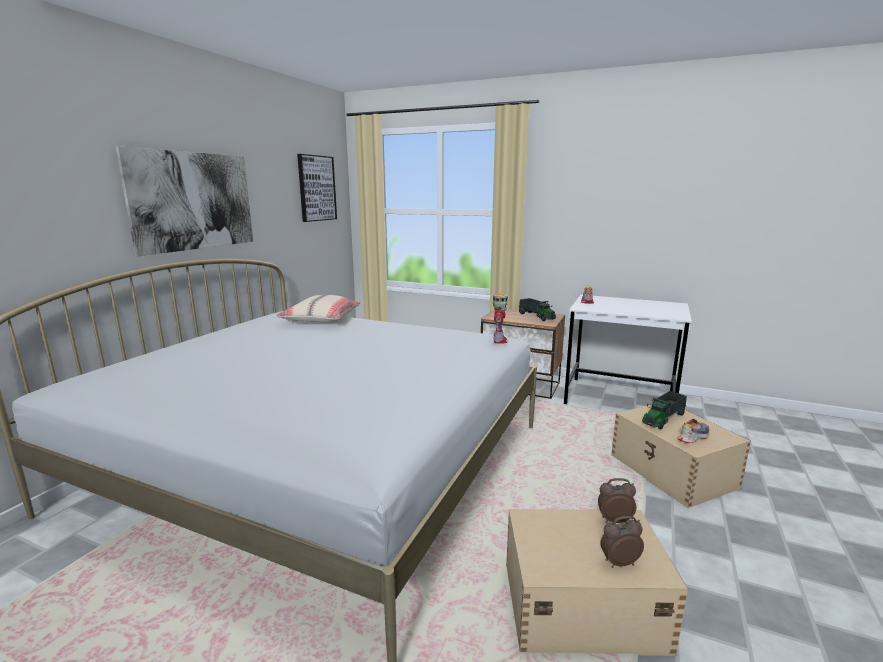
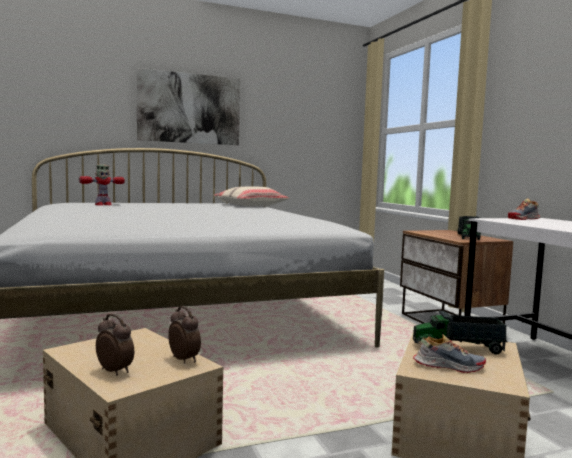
camera: 45 degrees right, 10 degrees down
(316, 188) = (320, 110): picture -> none
(499, 340) = (323, 223): toy robot -> toy robot (103, 205)

